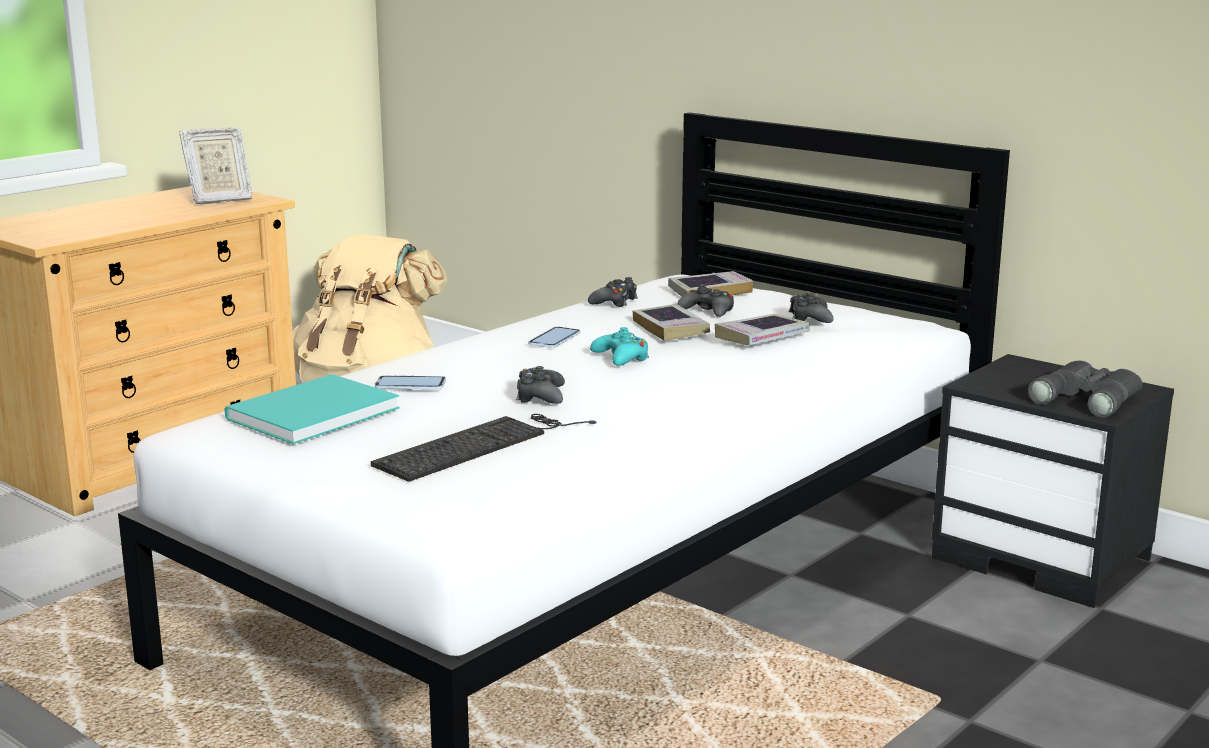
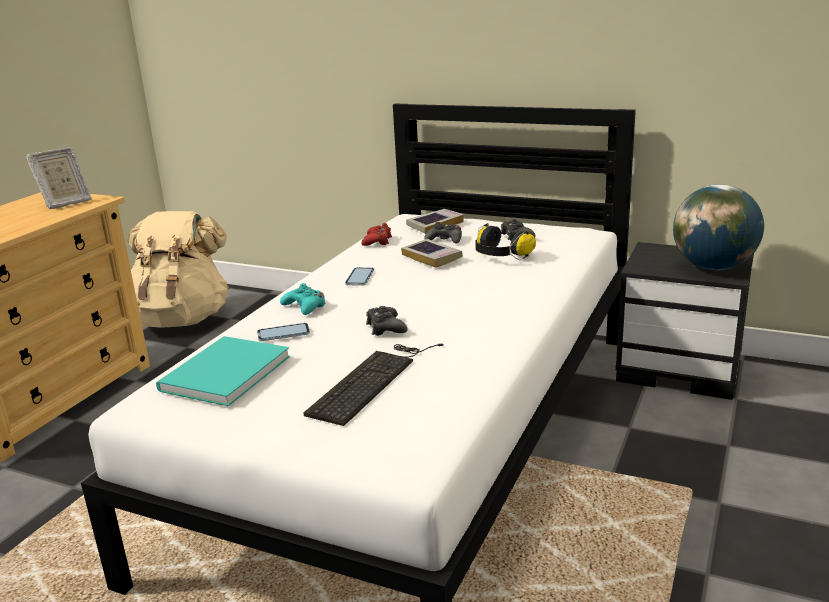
camera: 15 degrees left, 5 degrees up
(614, 301) = (377, 241): black game controller -> red game controller
(621, 358) = (419, 286): turquoise game controller -> turquoise game controller (305, 306)
(762, 337) = (500, 255): book -> headphones
(1089, 398) = (713, 267): grey binoculars -> globe

